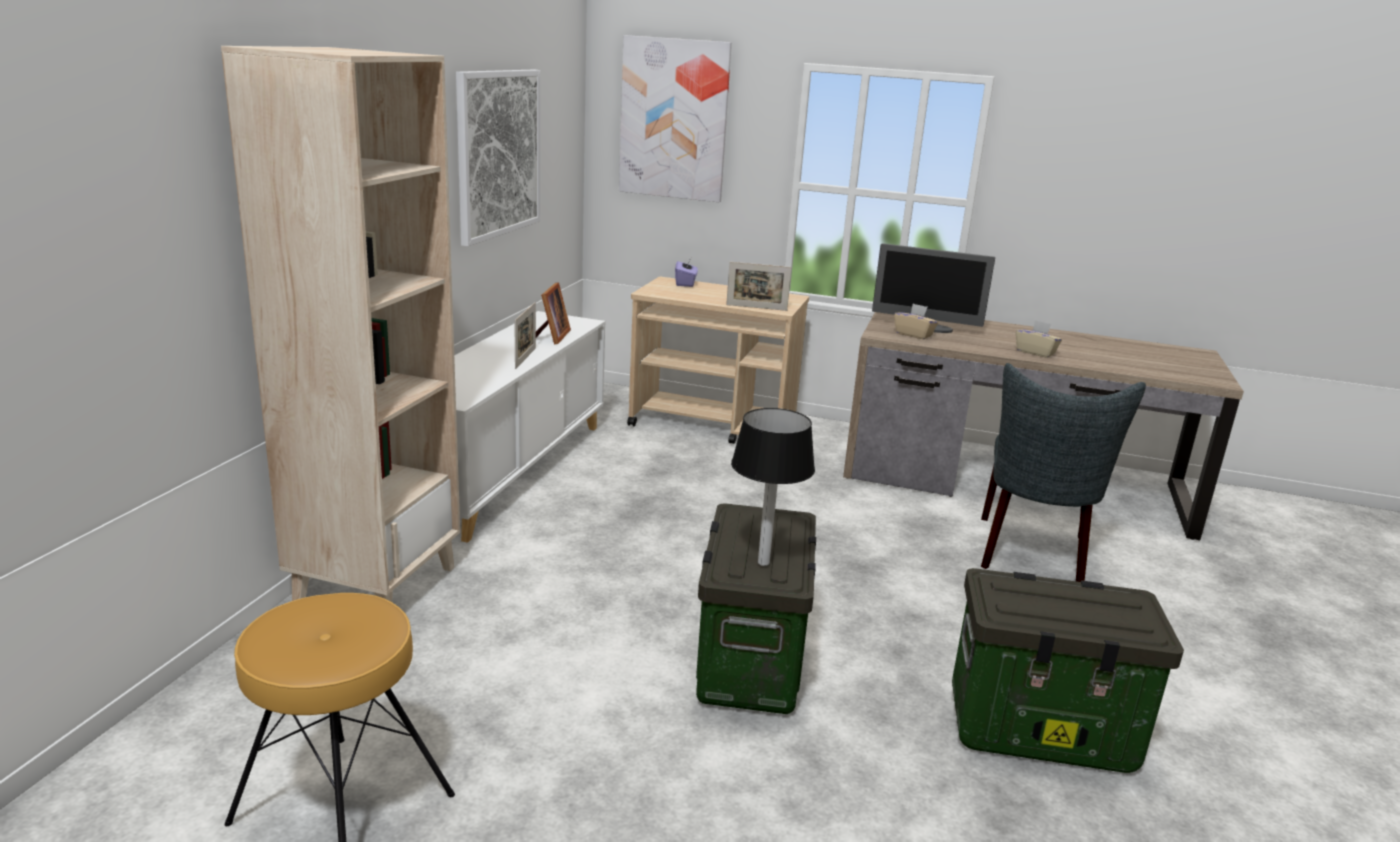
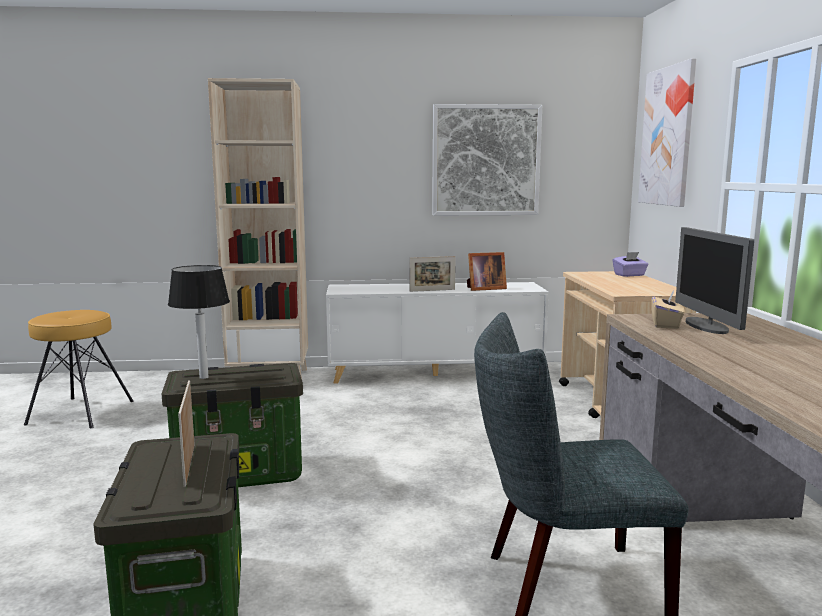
camera: 70 degrees right, 10 degrees down
(756, 307) = (610, 289): picture frame -> picture frame (189, 464)
(1035, 352) = (736, 362): beige tissue box -> none

